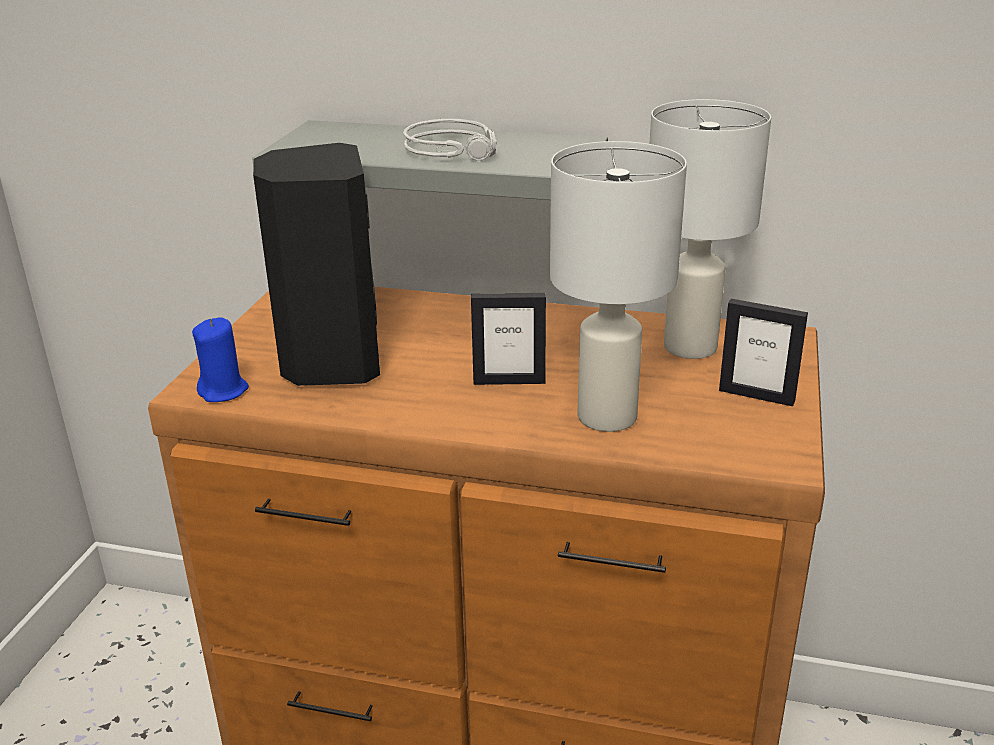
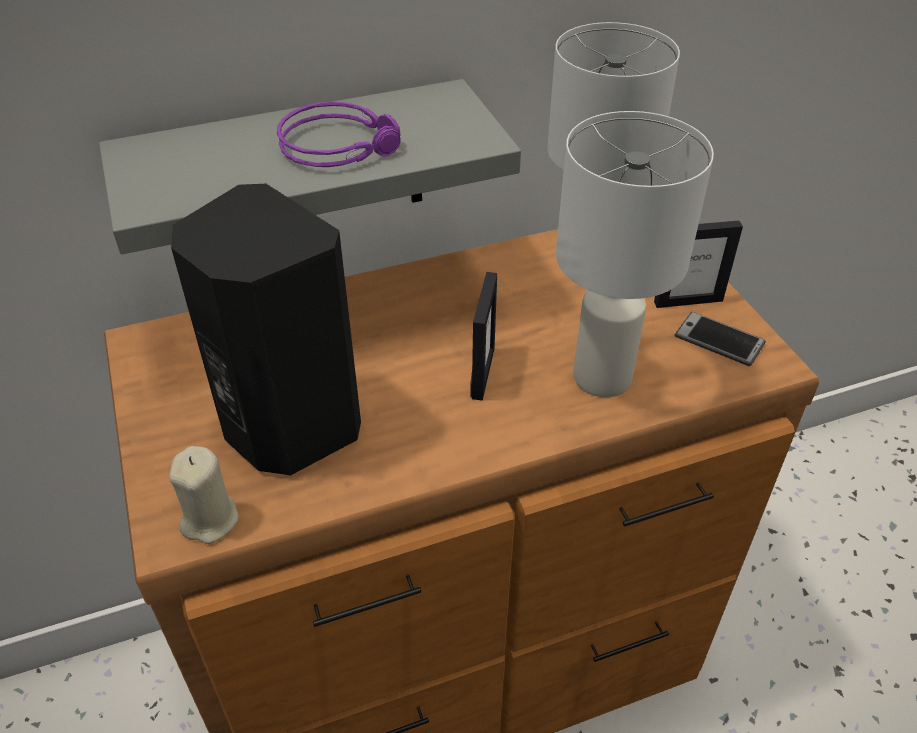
camera: 35 degrees left, 15 degrees up
(223, 391) = (210, 519): blue candle -> beige candle
(455, 150) = (341, 145): grey headphones -> purple headphones
(509, 381) = (482, 373): picture frame -> picture frame turned 45 degrees counterclockwise
(752, 429) = (719, 340): none -> phone

